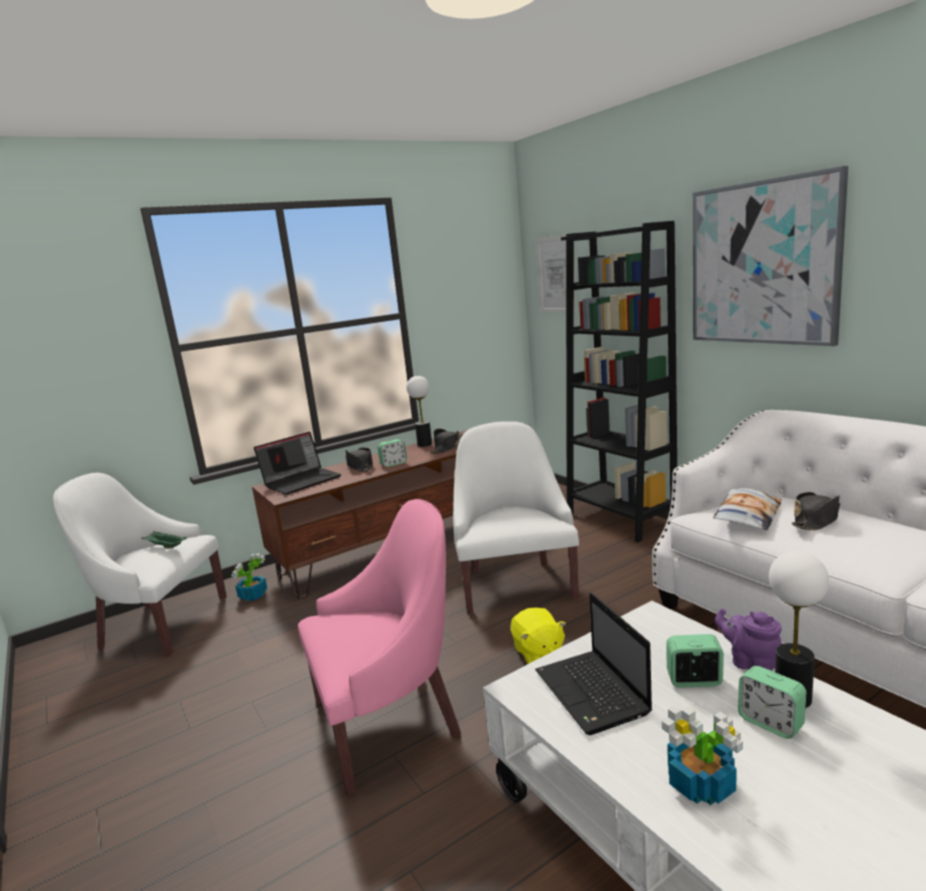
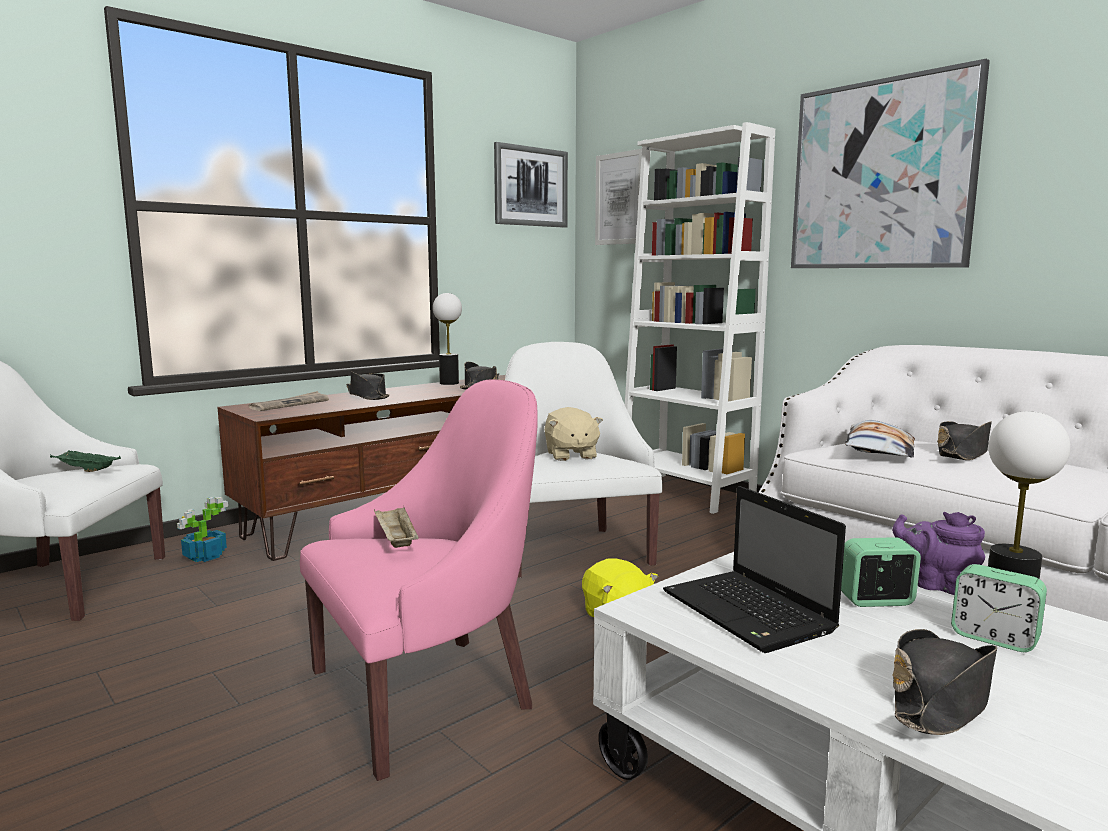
camera: 10 degrees left, 5 degrees down
(302, 481) = (290, 404): laptop -> newspaper
(358, 621) = (396, 540): none -> beige tray
(393, 464) = (413, 395): alarm clock -> none
(483, 271) = (531, 187): none -> picture
(507, 516) = (570, 455): none -> beige plush toy
(620, 519) = (685, 492): black bookcase -> white bookcase
(702, 784) = (941, 699): potted plant -> black hat

